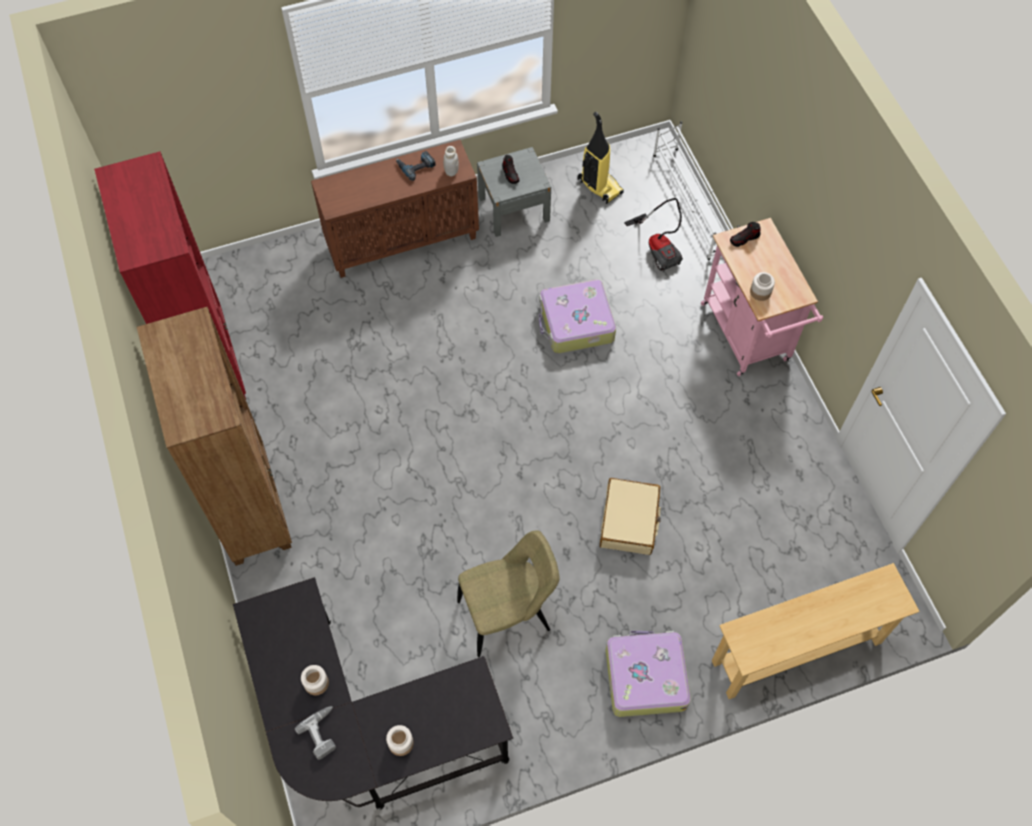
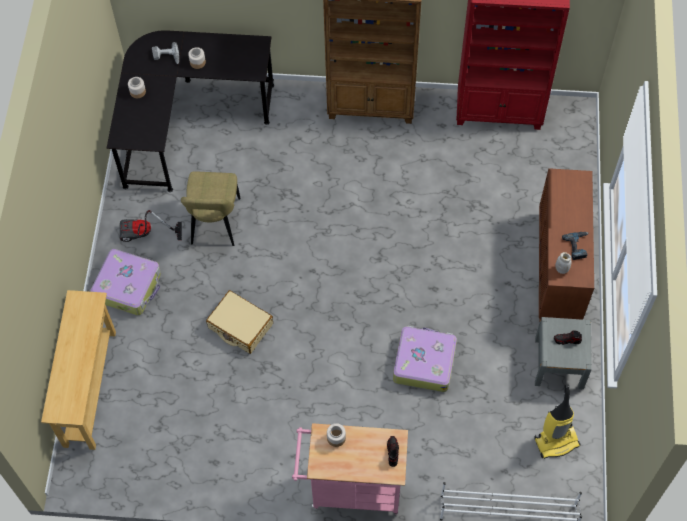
camera: 115 degrees right, 0 degrees up
(659, 247) = (470, 460): vacuum cleaner -> vacuum cleaner (145, 235)

